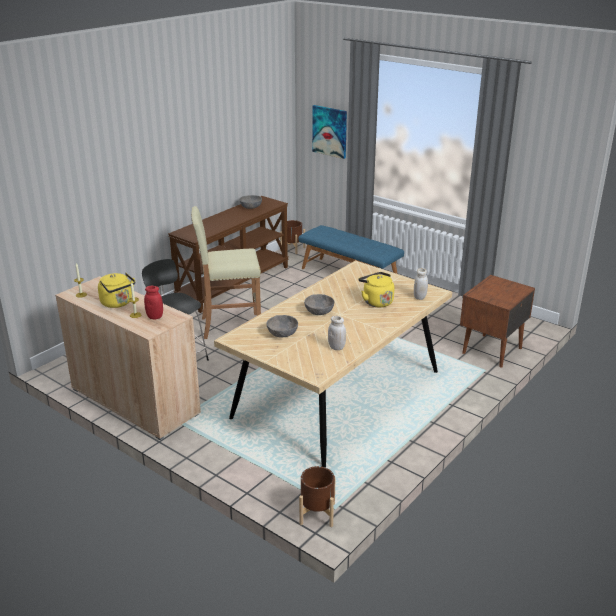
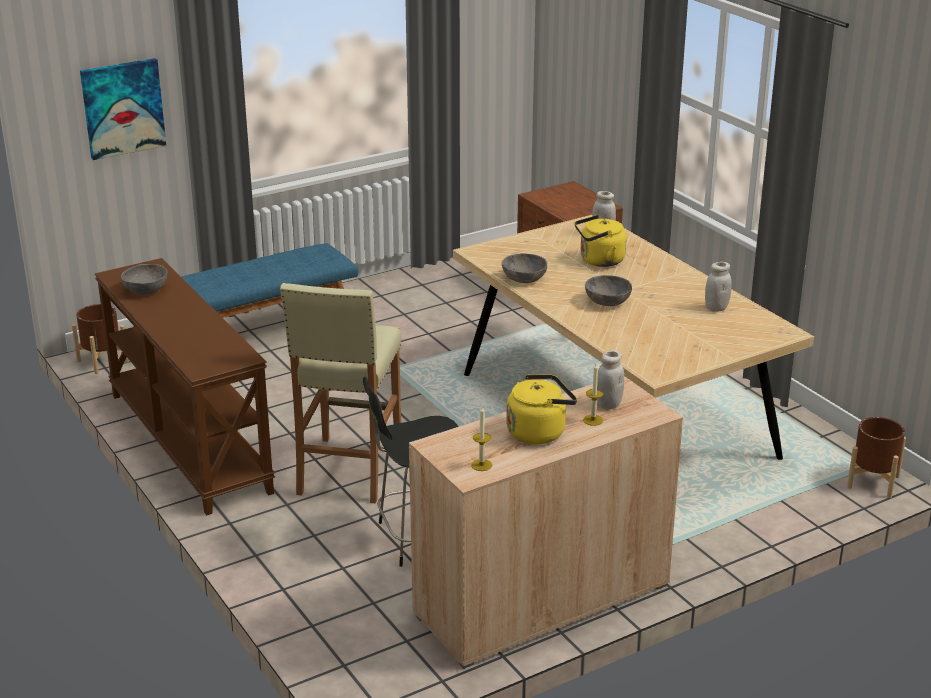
camera: 70 degrees left, 0 degrees up
(155, 317) = (608, 404): red jar -> white jar
(282, 333) = (660, 336): grey bowl -> grey bowl (524, 279)

